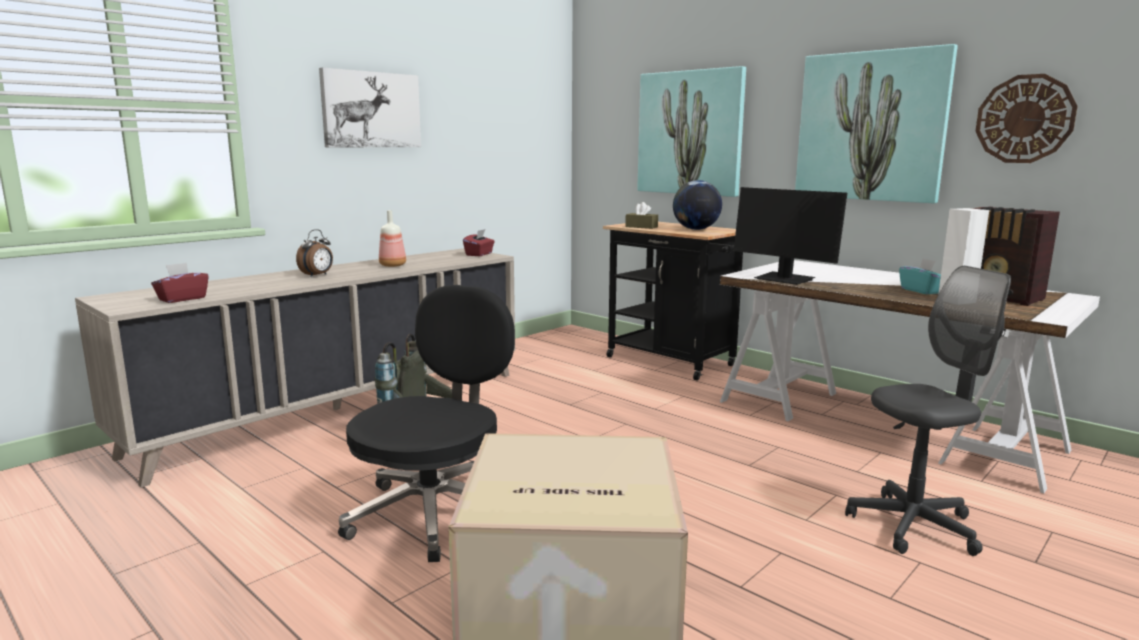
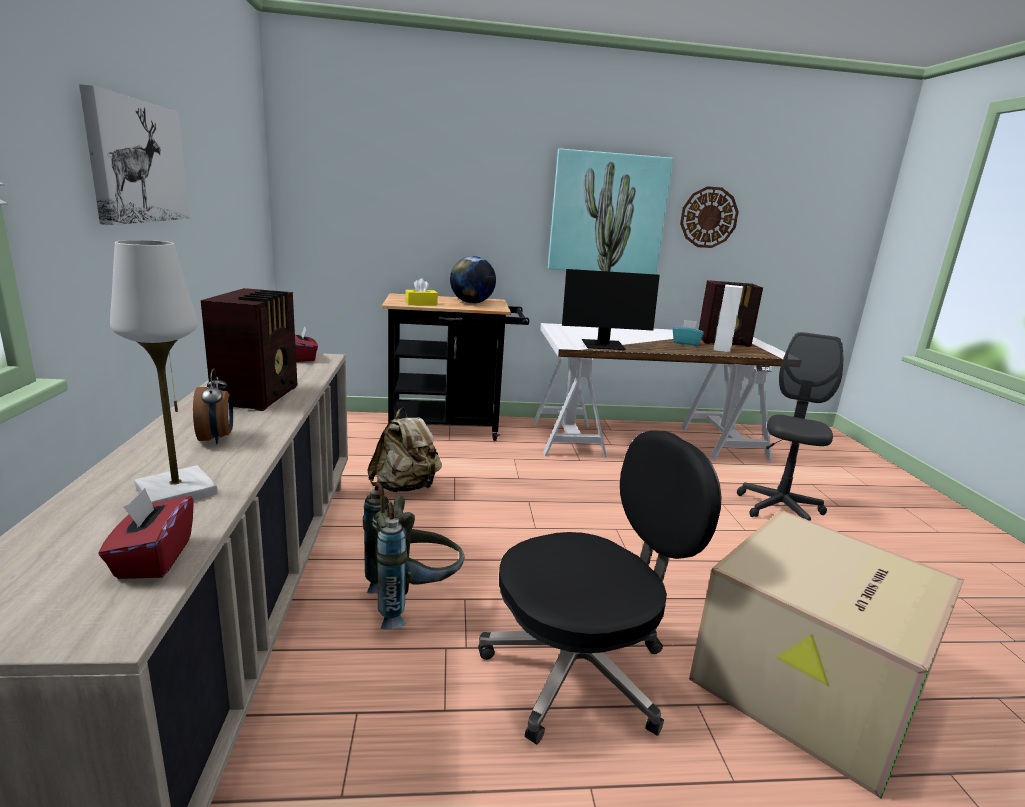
camera: 50 degrees left, 5 degrees up
(247, 286) = (177, 491): none -> white table lamp
(393, 265) = (259, 395): bottle -> radio
(434, 512) = (580, 670): black office chair -> black office chair turned 90 degrees clockwise
(551, 387) = (405, 487): none -> beige backpack
(641, 227) = (421, 304): brown tissue box -> yellow tissue box
(690, 133) = (436, 206): picture -> none

